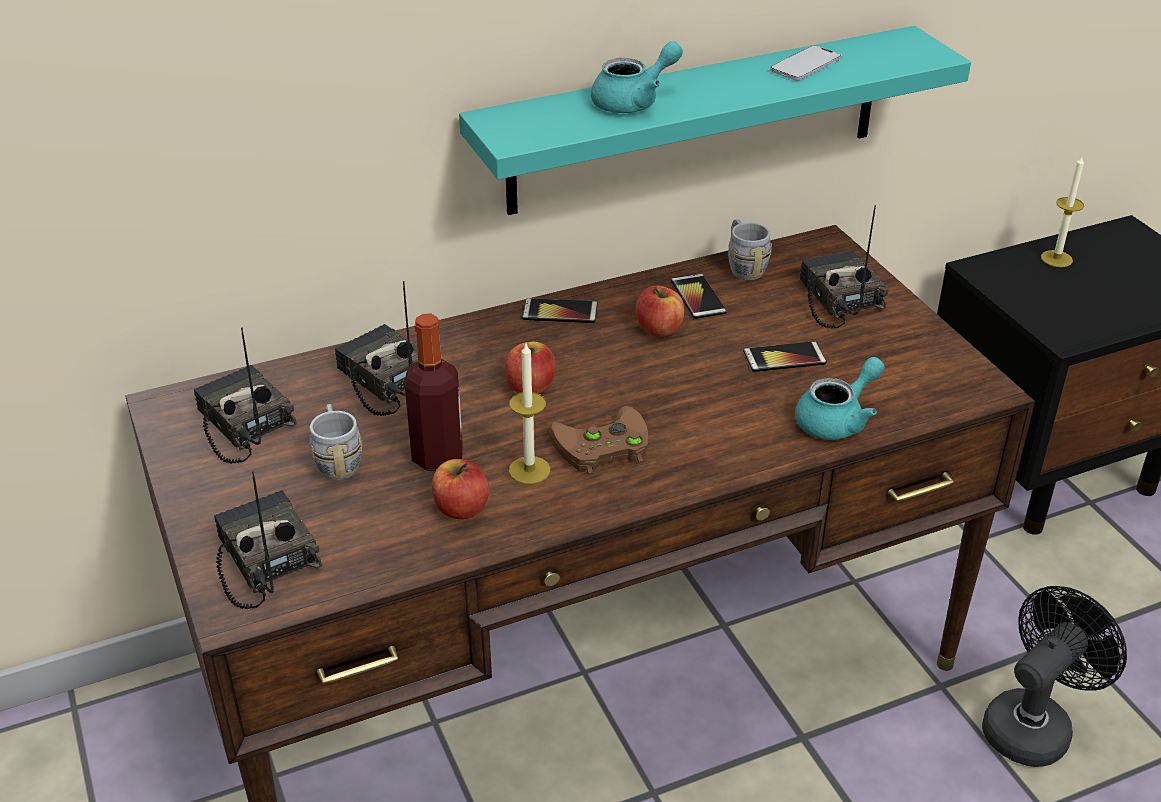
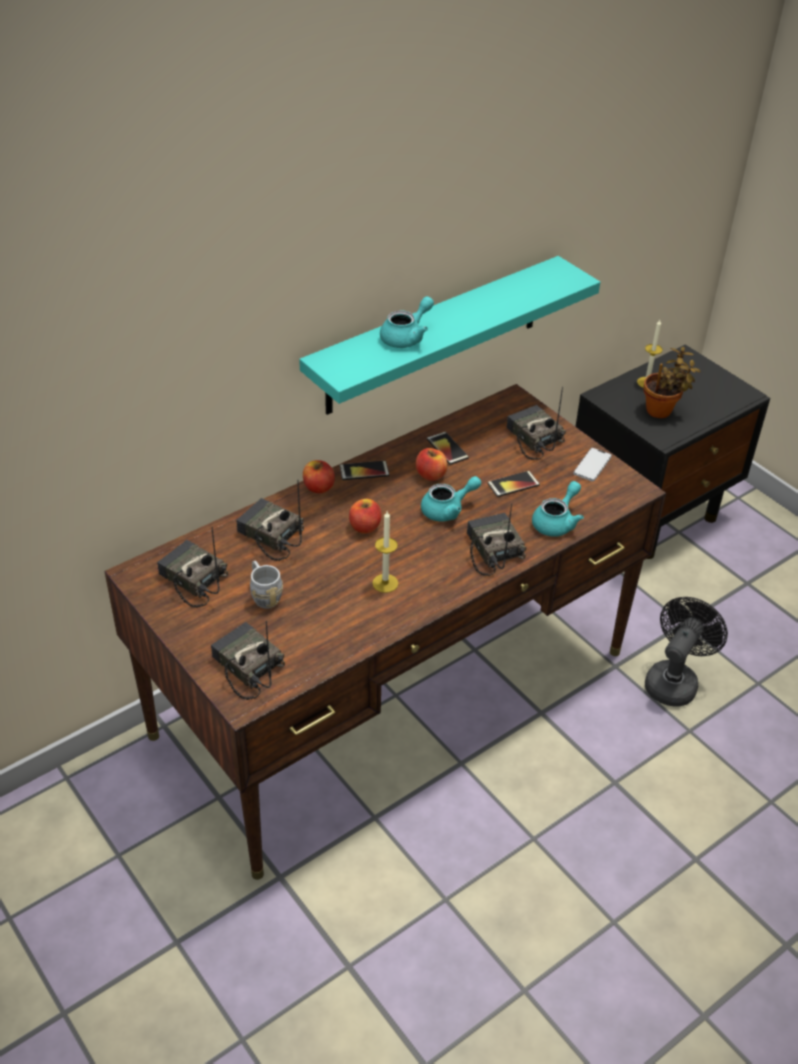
camera: 15 degrees left, 5 degrees up
(437, 457) = (325, 583): bottle -> none
(461, 508) = (353, 614): apple -> apple (318, 487)
(600, 447) = (422, 562): brown game controller -> none
(668, 380) = (448, 510): none -> turquoise teapot
(717, 445) = (491, 549): none -> radio
(743, 266) = (468, 422): grey mug -> none
(805, 65) = (502, 296): phone -> phone (592, 465)
(1071, 299) = (661, 411): none -> potted plant

